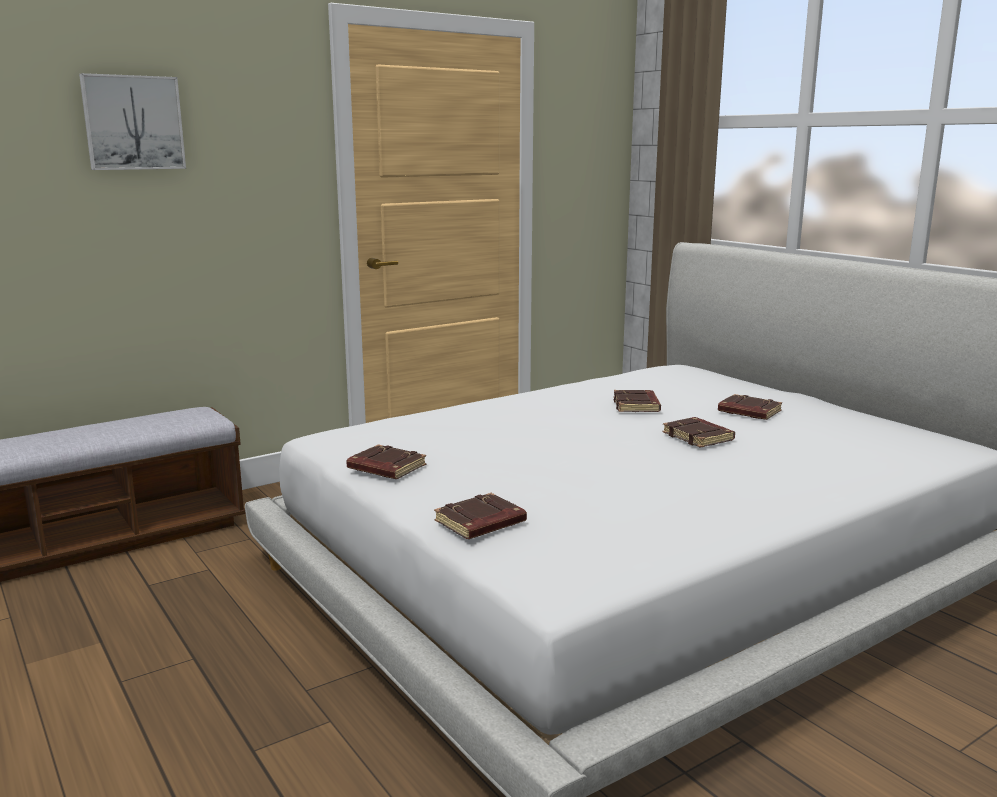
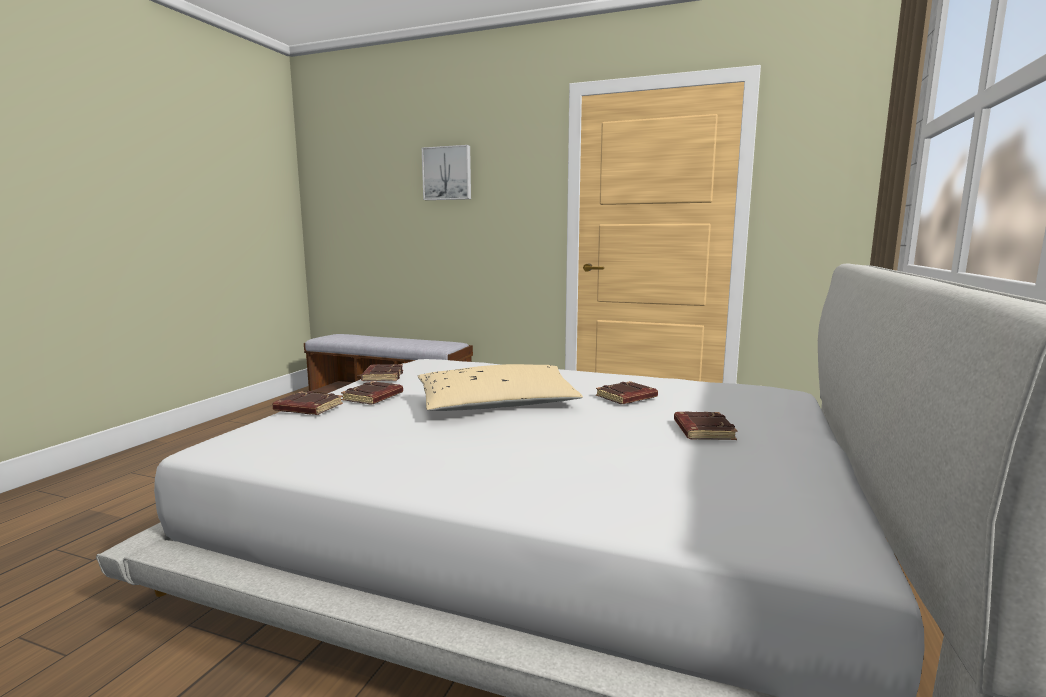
camera: 55 degrees right, 5 degrees down
(594, 446) = (498, 404): none -> beige pillow
(699, 437) = (582, 426): brown book -> brown book (373, 397)

